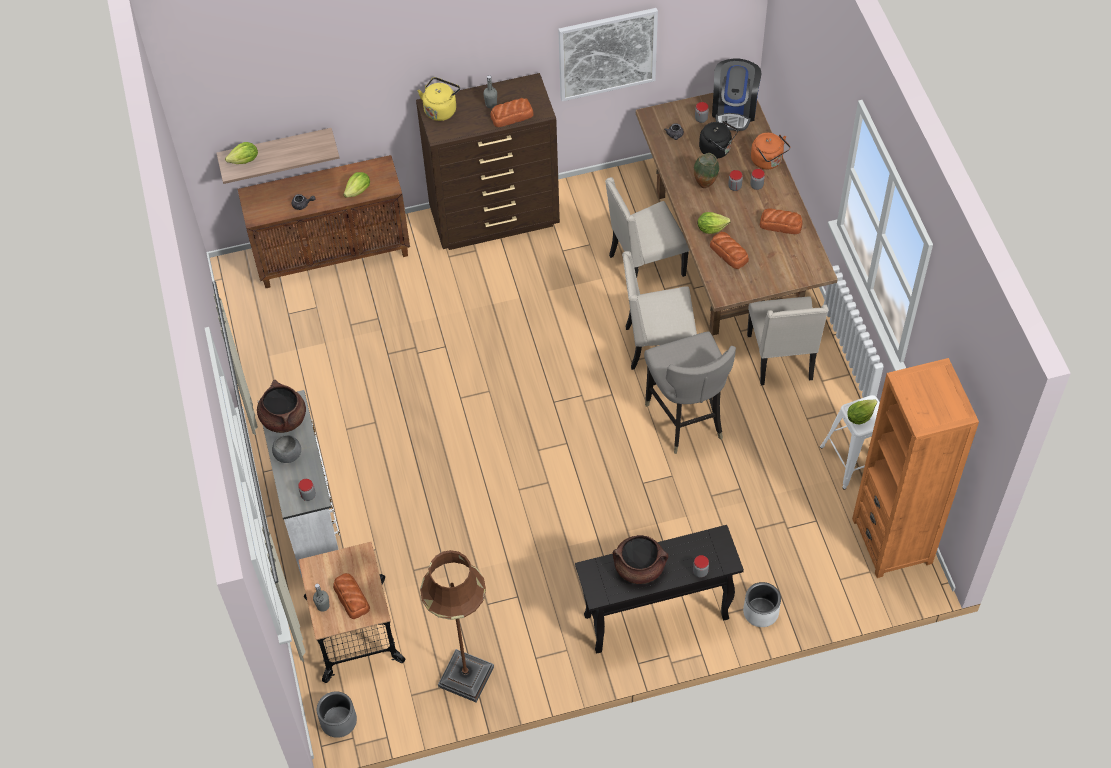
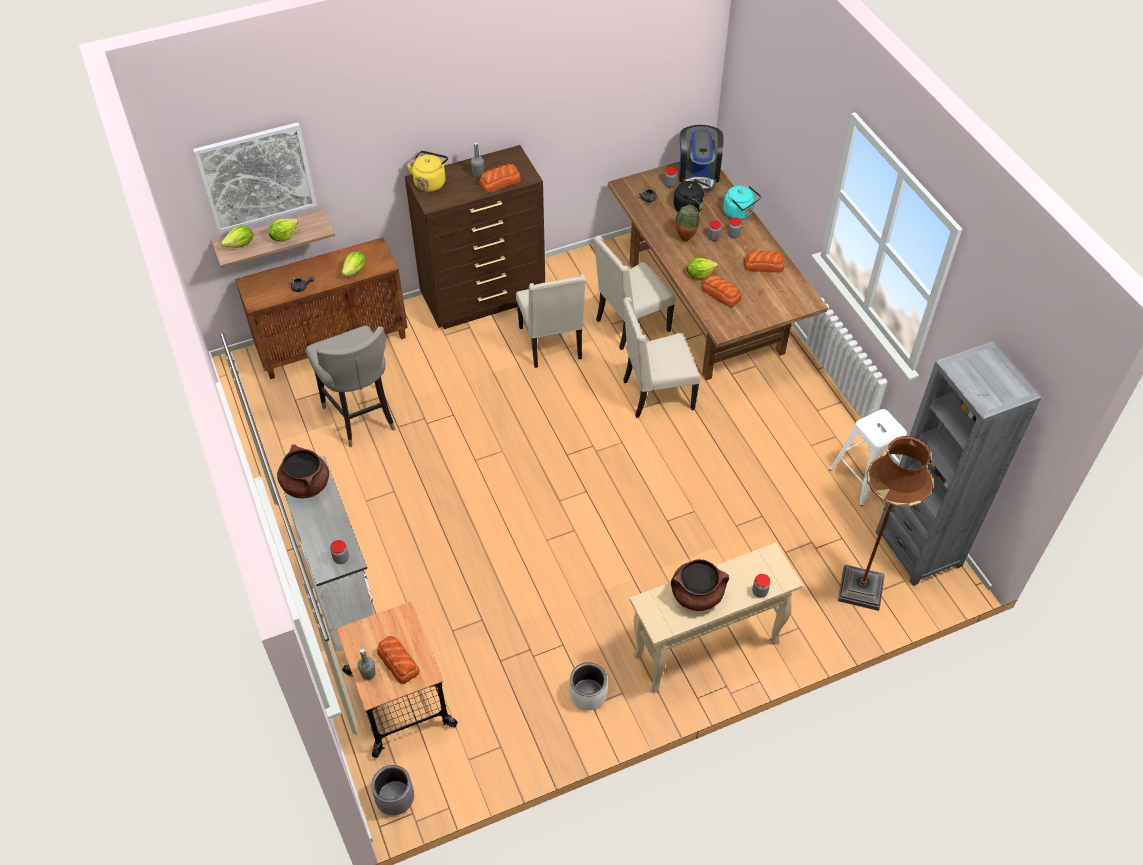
camera: 10 degrees left, 5 degrees down
(288, 455) = (315, 520): grey bowl -> none
(466, 676) = (523, 733): brown floor lamp -> brown floor lamp (860, 588)
(607, 53) = (581, 123): picture -> picture (256, 177)
(655, 618) = (705, 650): black console table -> beige console table
(686, 420) = (697, 458): grey stool -> grey stool (361, 417)
(760, 612) = (808, 632): white planter -> white planter (587, 694)
(768, 161) = (739, 213): orange kettle -> turquoise kettle
(781, 359) = (775, 394): beige chair -> beige chair (552, 344)
(860, 416) = (876, 429): lettuce -> lettuce (284, 236)
(892, 541) = (918, 549): orange bookcase -> grey bookcase

